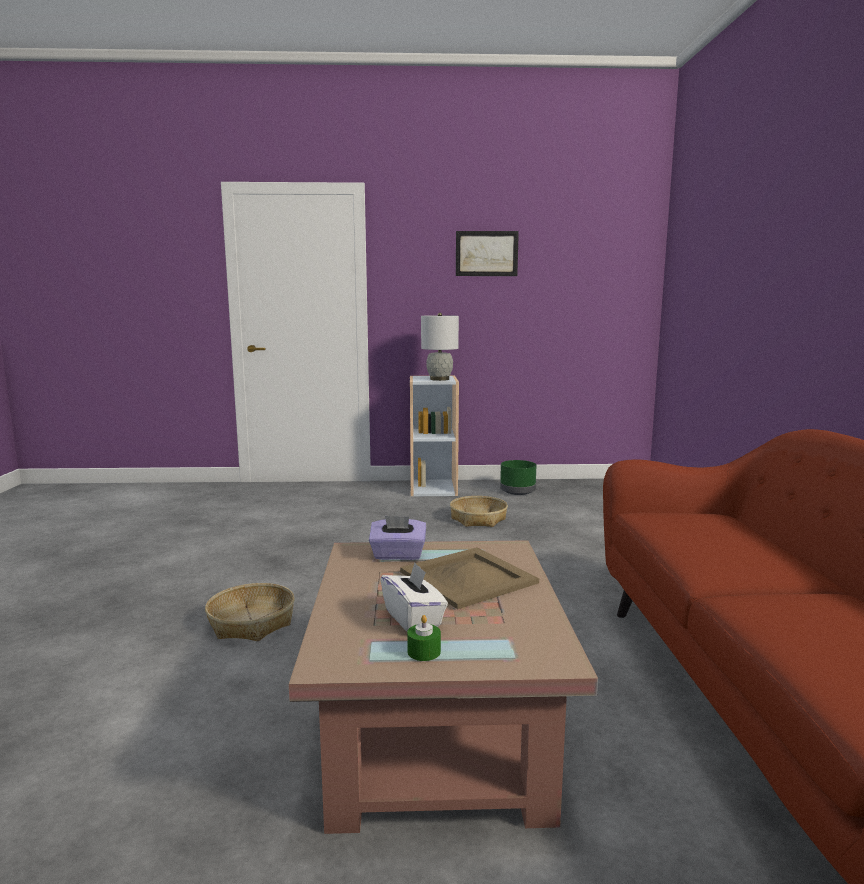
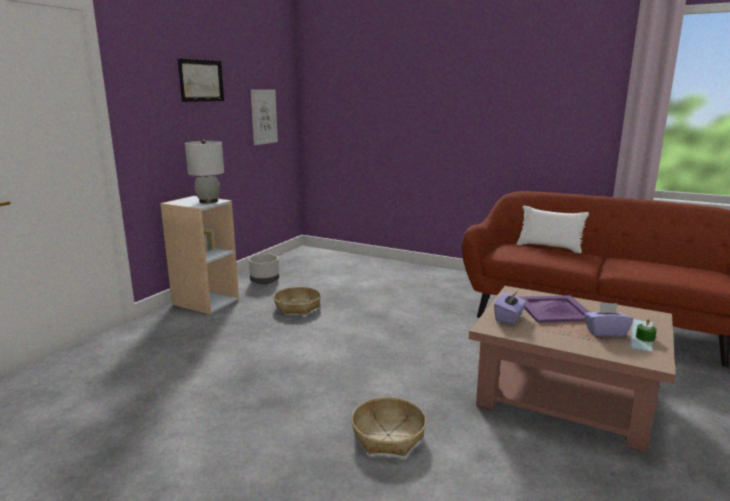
camera: 60 degrees left, 5 degrees up
(413, 618) = (605, 332): white tissue box -> purple tissue box
(468, 576) = (553, 309): beige tray -> purple tray
(517, 492) = (264, 281): green planter -> grey planter
(587, 297) = (264, 116): none -> picture
(769, 540) = (549, 247): none -> white pillow

